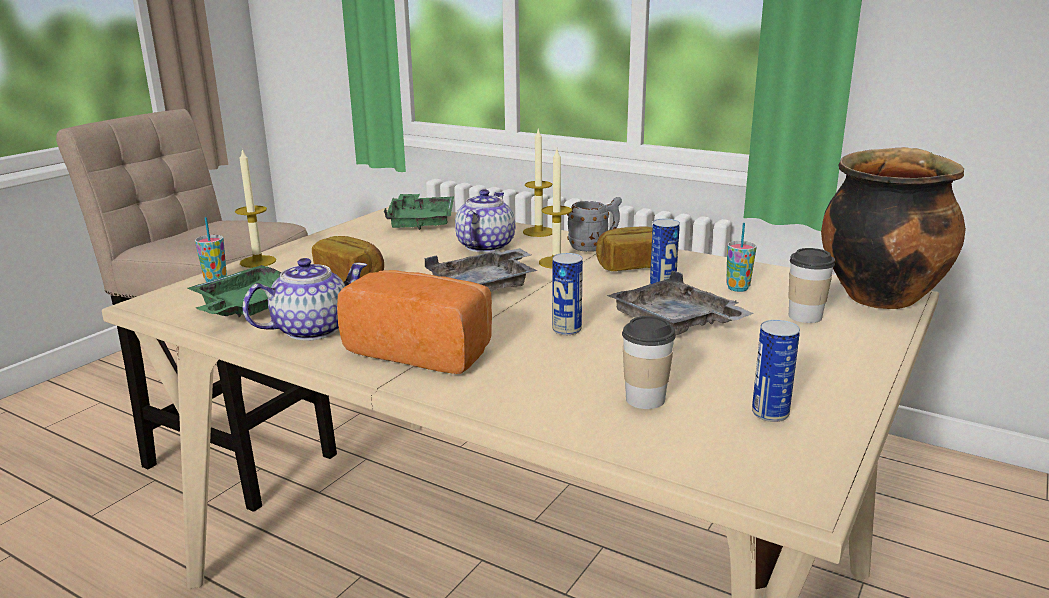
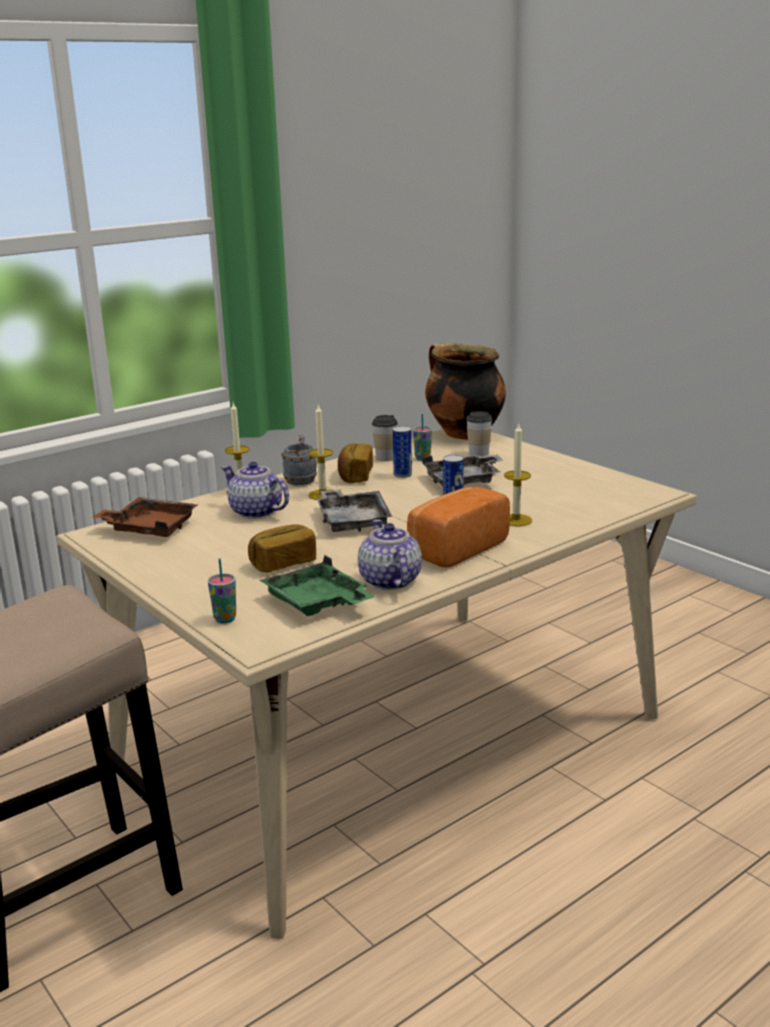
camera: 70 degrees left, 0 degrees up
(258, 261) = (189, 600): candle -> candle (516, 520)
(421, 222) = (150, 528): green tray -> brown tray
(645, 399) = (560, 503): cup -> cup (385, 458)
(770, 413) = (589, 483): can -> none

